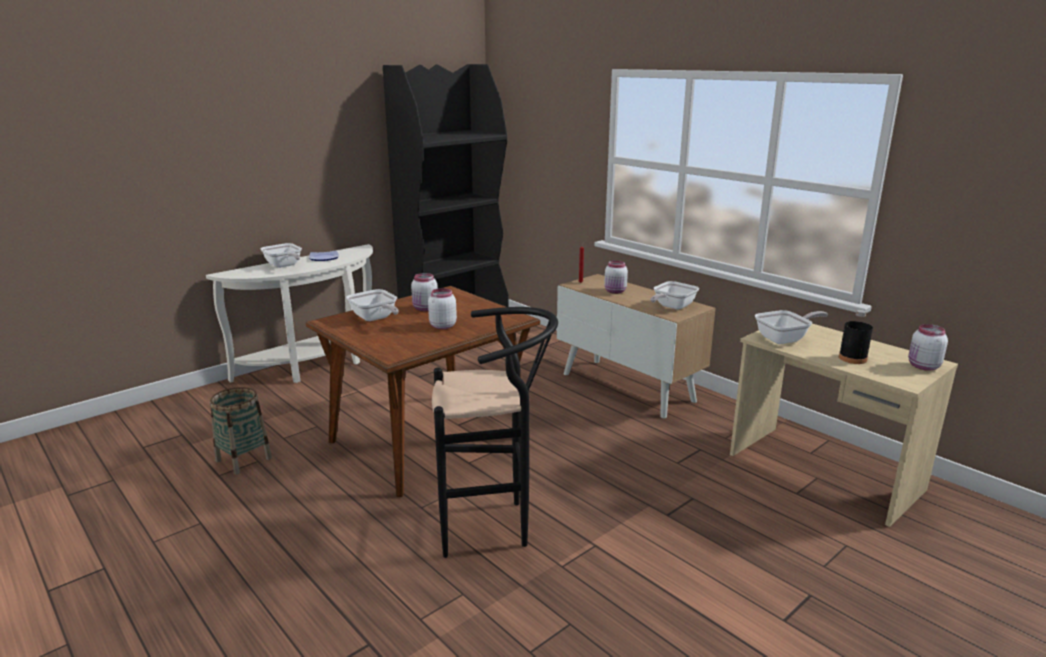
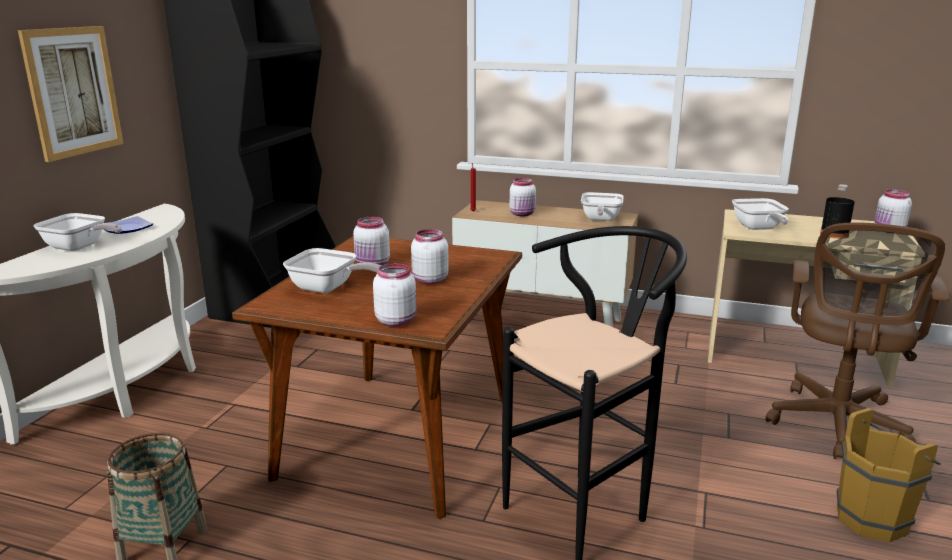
camera: 30 degrees left, 0 degrees up
(304, 164) = (73, 91): none -> picture
(380, 347) = (396, 320): none -> white jar
(712, 613) = (875, 518): none -> brown bucket
(780, 538) = (836, 426): none -> brown office chair
(785, 339) = (758, 228): frying pan -> frying pan turned 135 degrees clockwise

